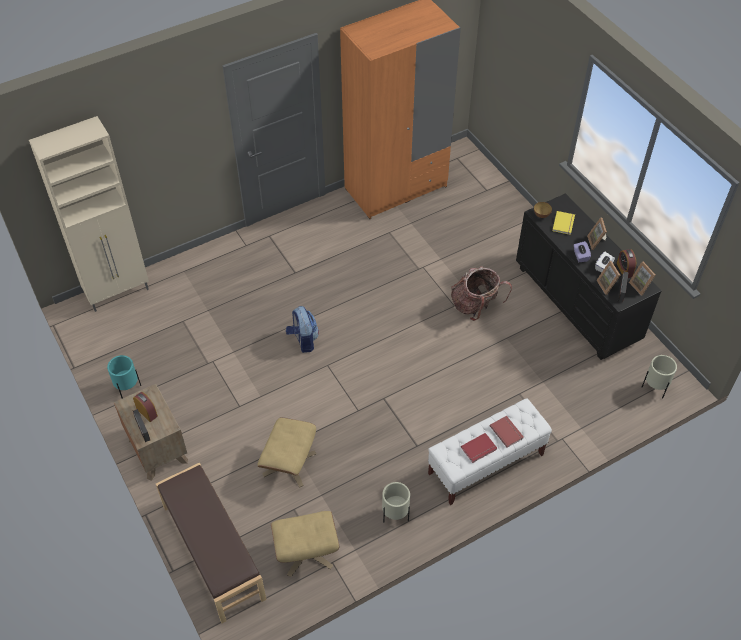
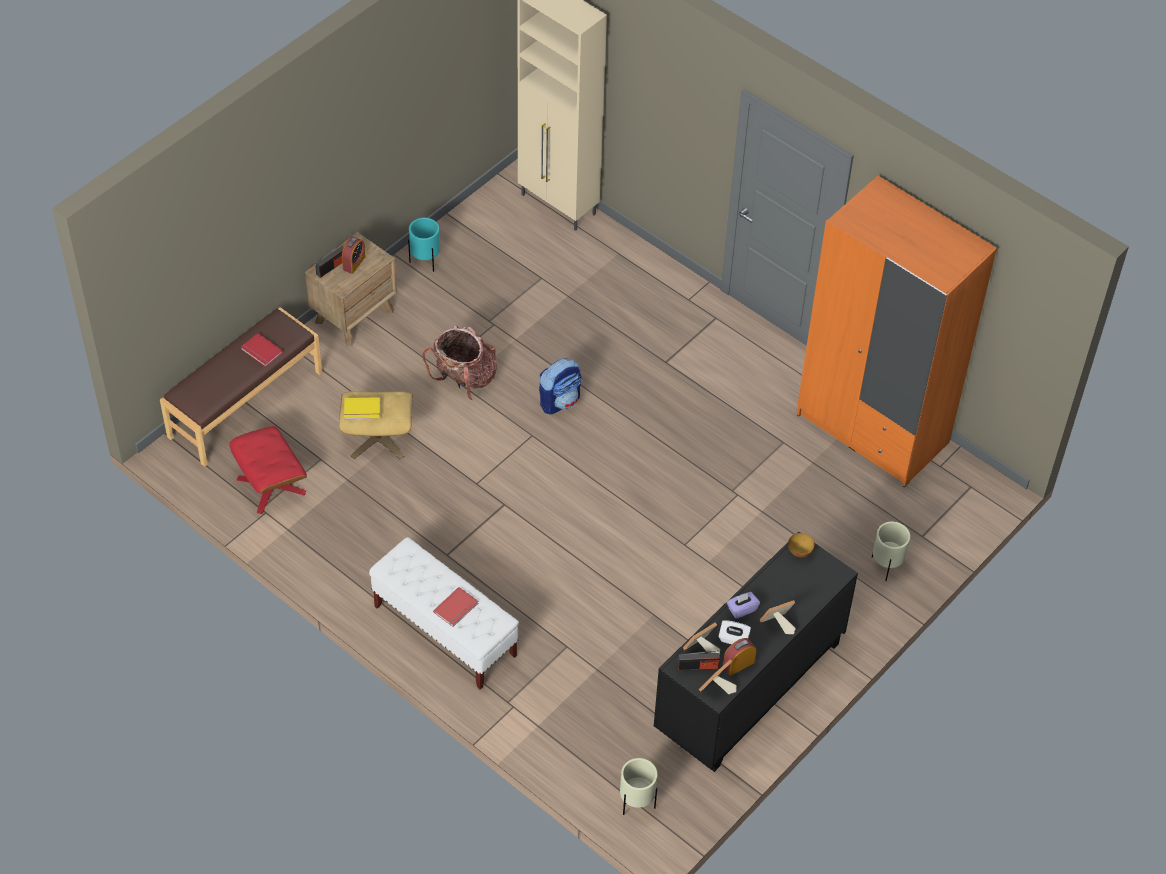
camera: 70 degrees right, 0 degrees up
(306, 552) = (270, 485): beige ottoman -> red ottoman
(395, 515) = (343, 556): beige planter -> beige planter (886, 567)
(475, 306) = (694, 568): backpack -> backpack (464, 379)
(479, 449) = (422, 585): red book -> red book (261, 351)
(564, 223) = (795, 581): yellow book -> yellow book (362, 410)

